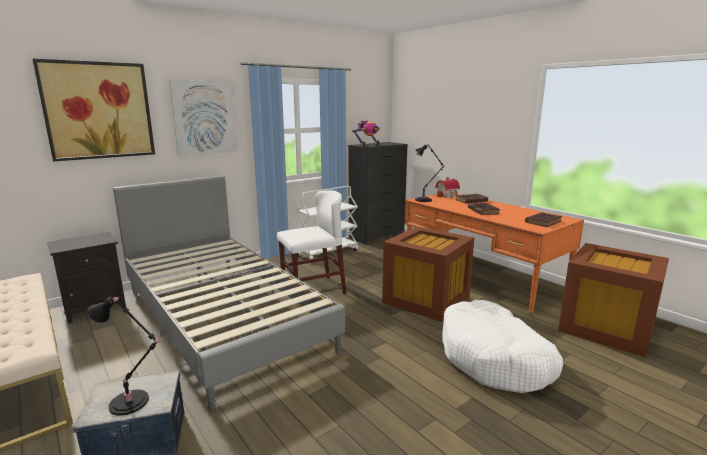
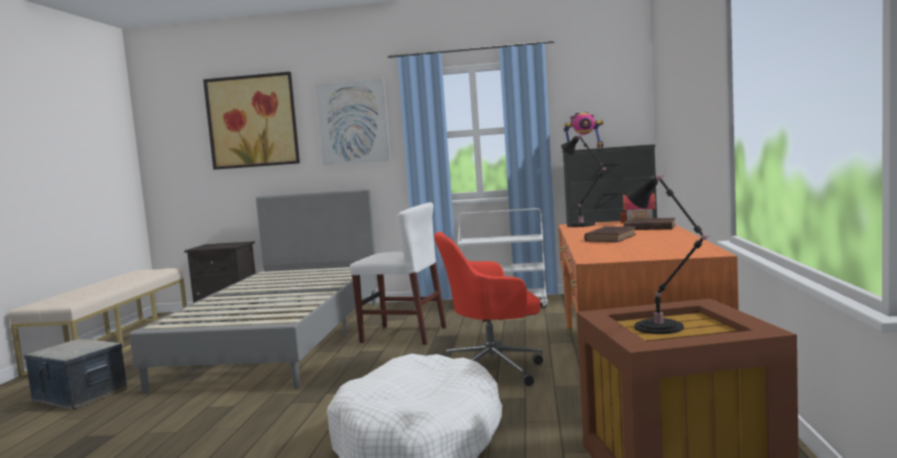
camera: 45 degrees right, 10 degrees down
(132, 403) = (64, 351): black table lamp -> black table lamp (662, 328)
(425, 300) = (494, 369): brown storage box -> red office chair
(543, 221) = (646, 253): brown book -> none

